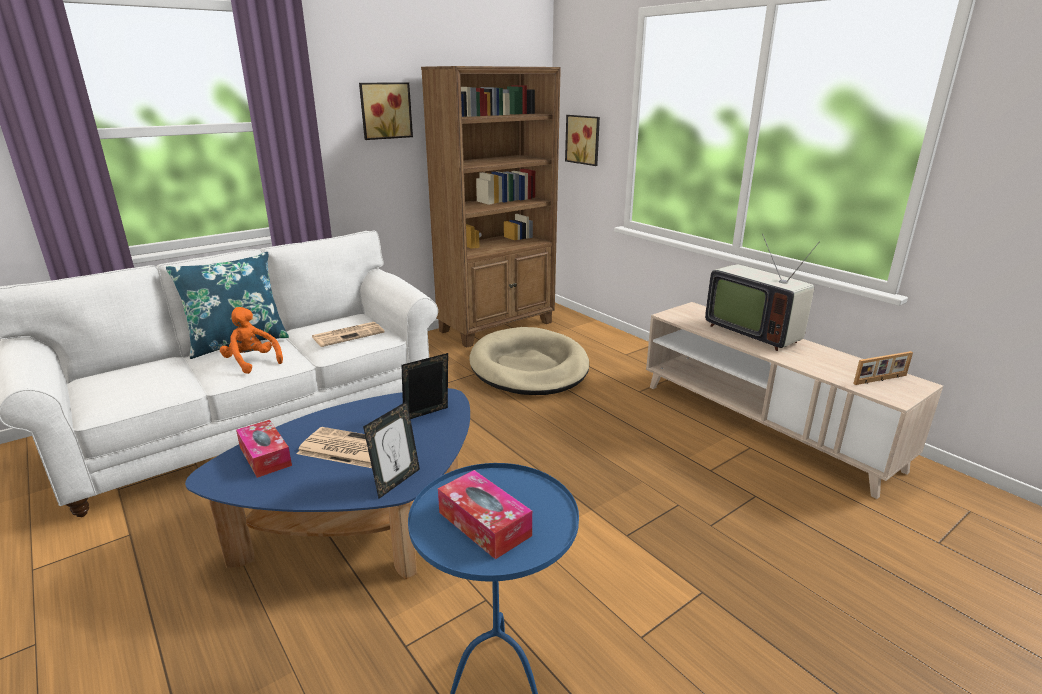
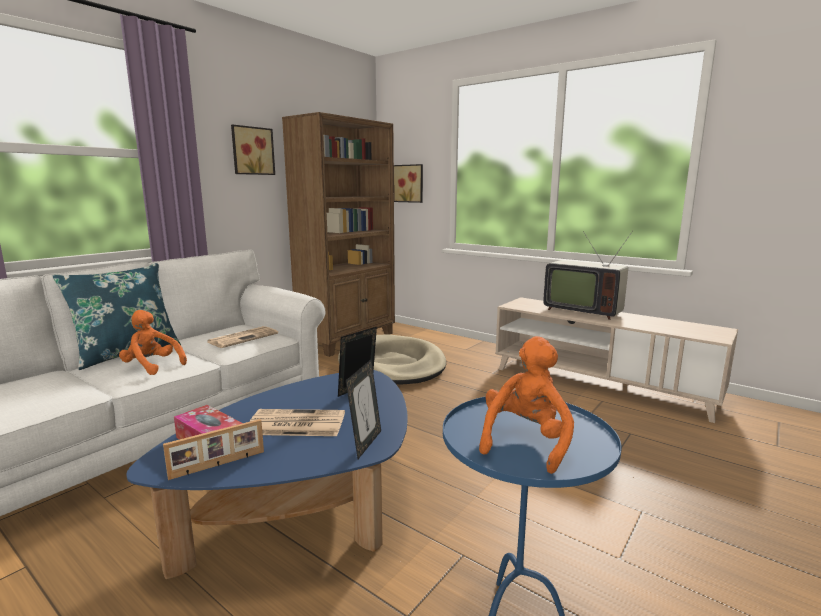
camera: 15 degrees left, 10 degrees down
(484, 524) = (525, 441): tissue box -> orange plush toy
(881, 380) = (696, 329): picture frame -> picture frame (218, 465)

